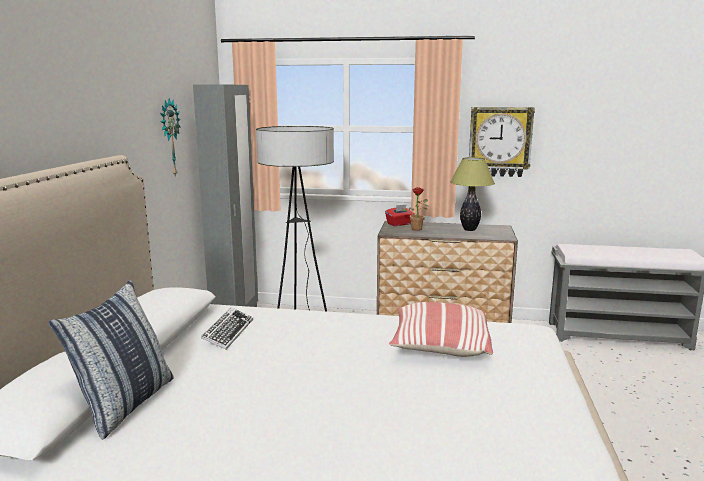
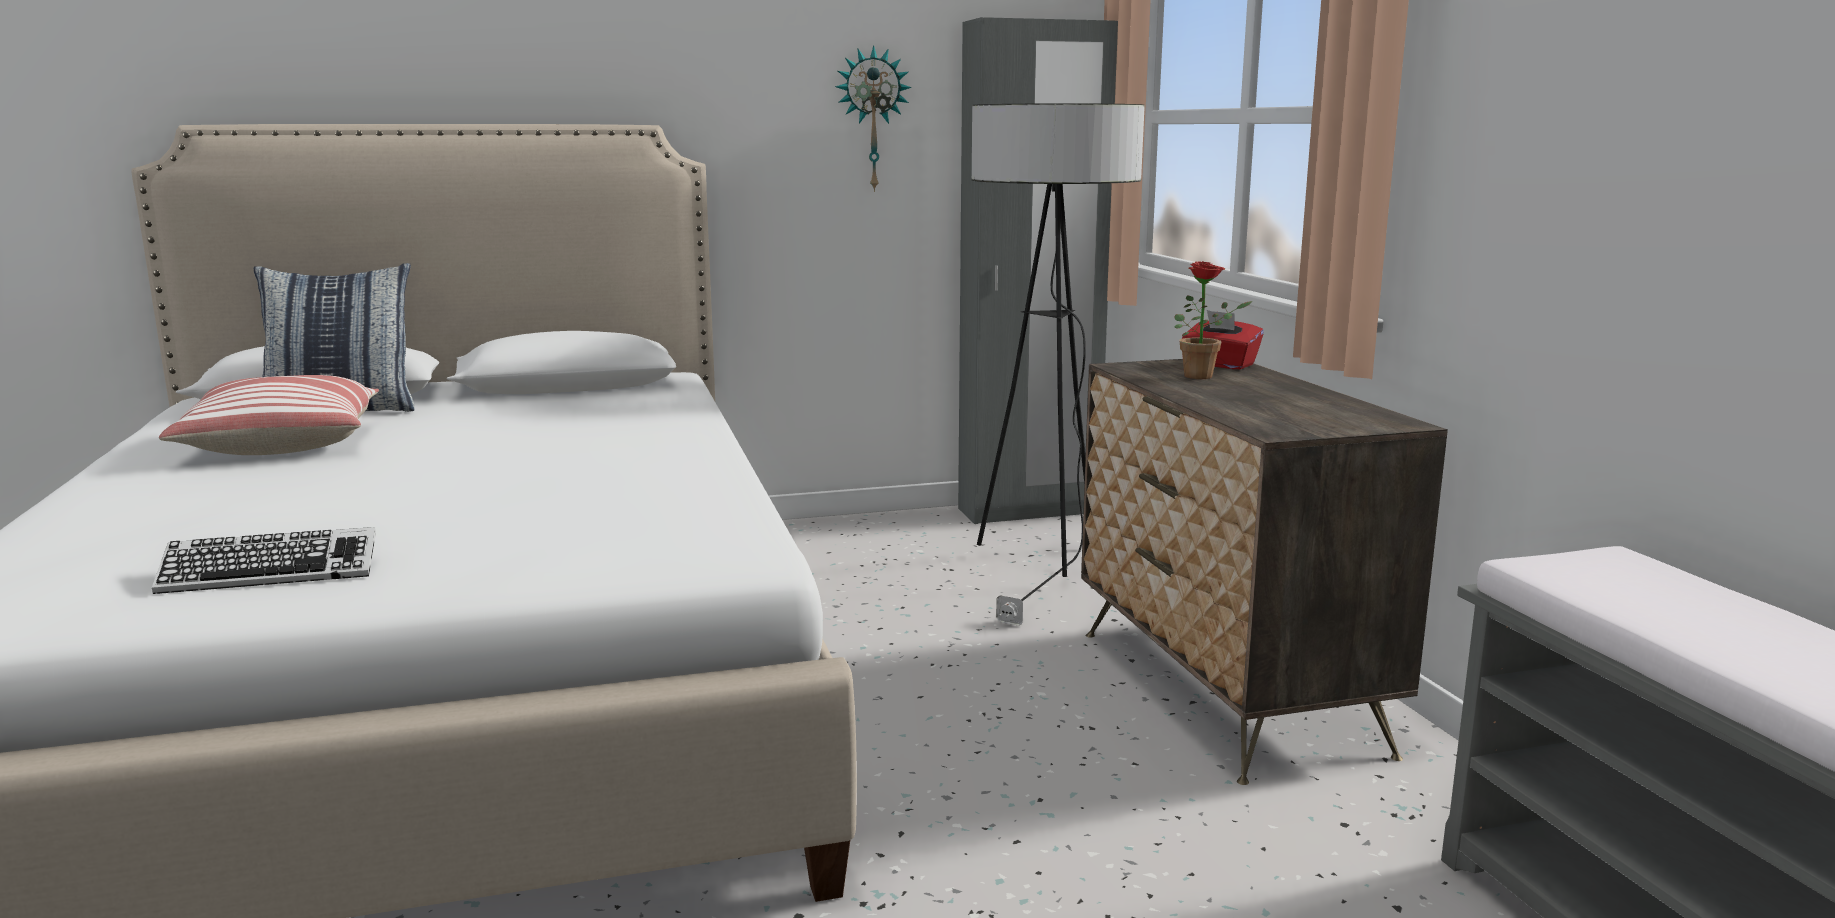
camera: 65 degrees right, 0 degrees up
(228, 332) = (583, 406): keyboard -> keyboard (271, 573)
(439, 345) = (601, 501): pillow -> pillow (282, 444)
(469, 229) = (1291, 405): table lamp -> none
(500, 142) = (1517, 151): wall clock -> none

